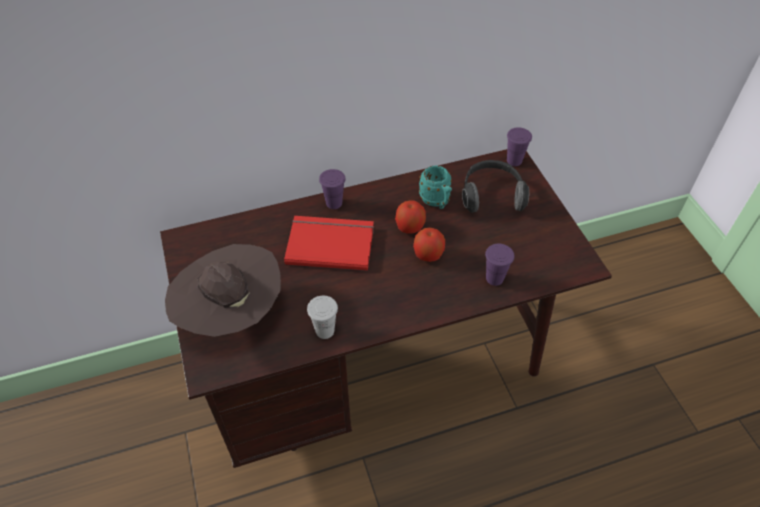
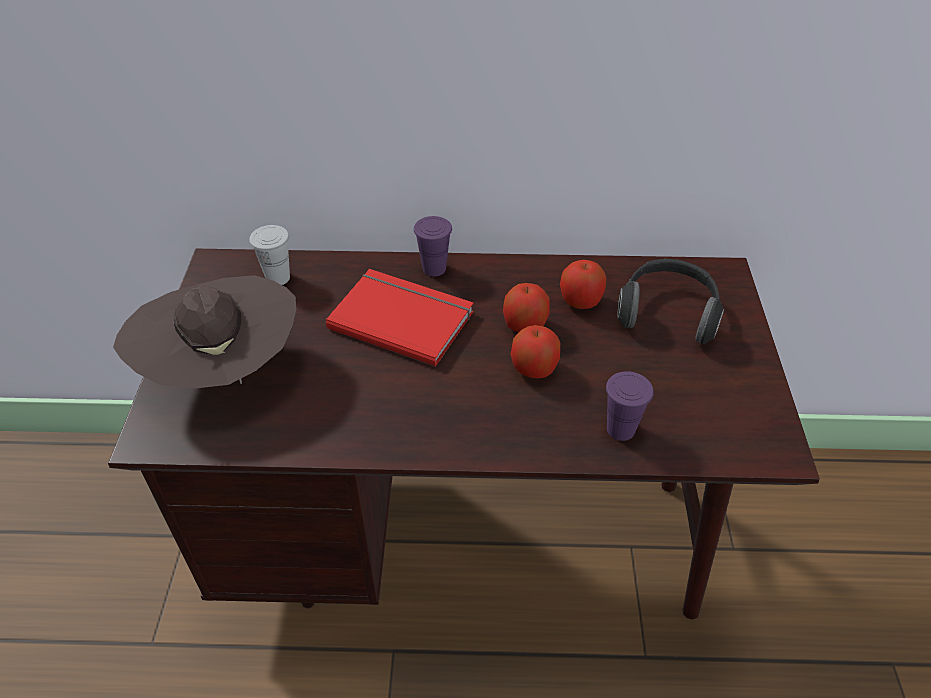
camera: 20 degrees right, 5 degrees down
(325, 331) = (334, 430): white cup -> white cup (278, 278)
(436, 202) = (580, 302): turquoise mug -> apple
(514, 161) = (723, 275): purple cup -> none

